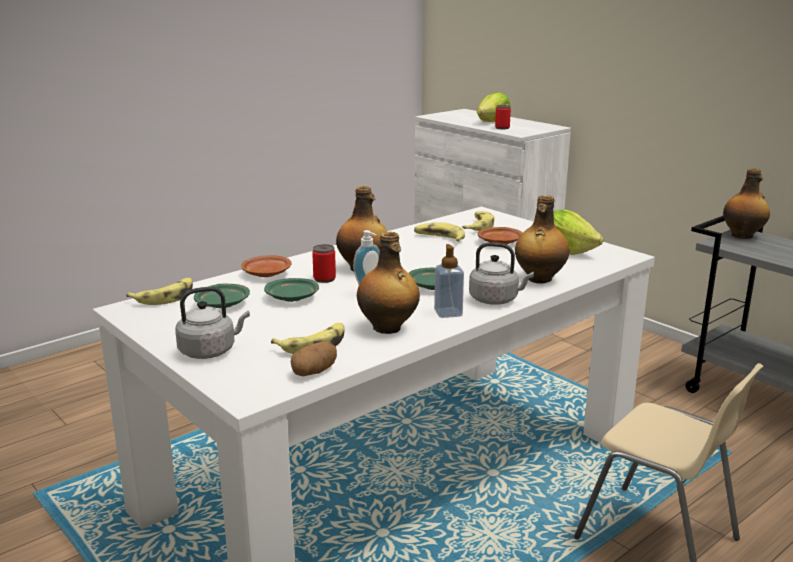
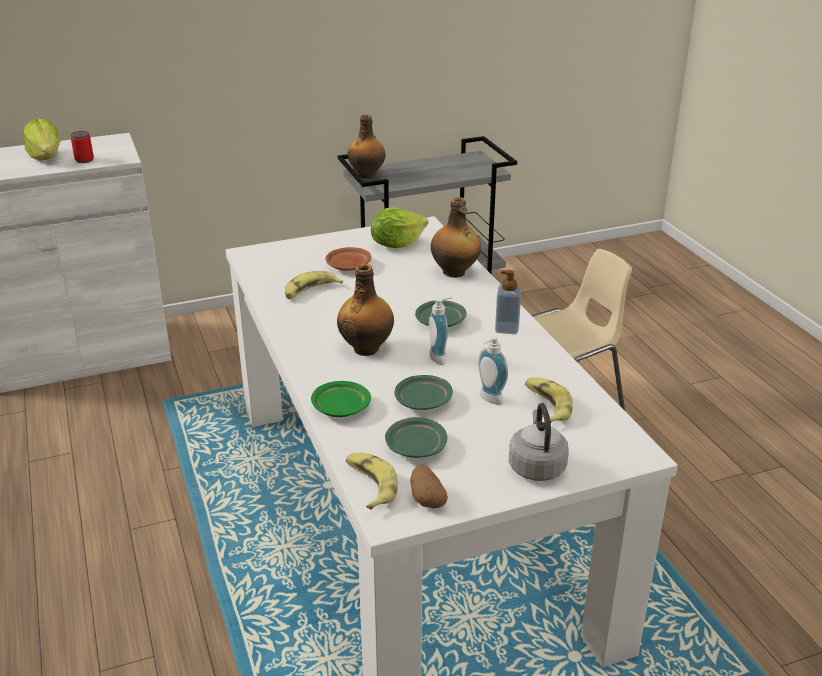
camera: 70 degrees left, 10 degrees up
(267, 273) = (340, 407): brown plate -> green plate
(310, 320) = (488, 399): none -> soap dispenser
(314, 372) = (602, 414): potato -> potato (426, 498)
(324, 279) = (382, 375): can -> none
(388, 328) = (526, 363): bottle -> none
(478, 226) = (291, 265): banana -> none
(496, 300) = (490, 301): grey kettle -> none

